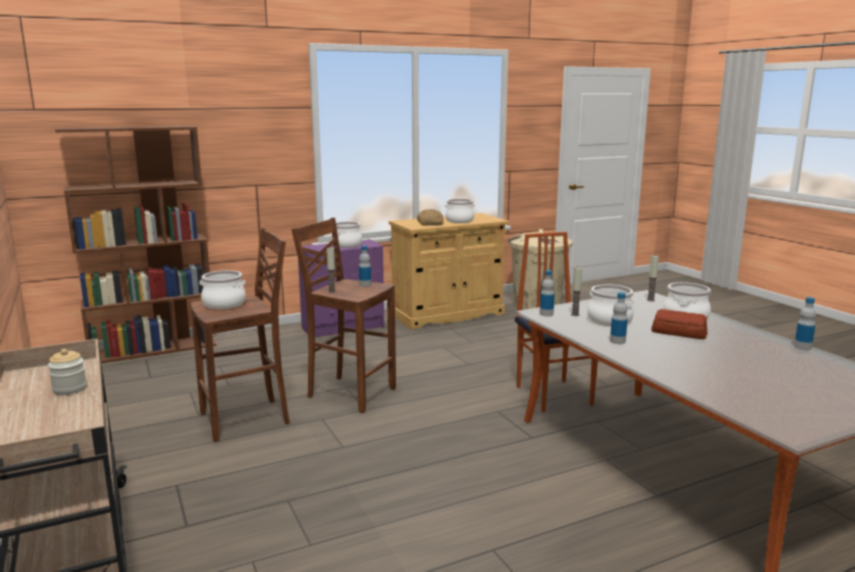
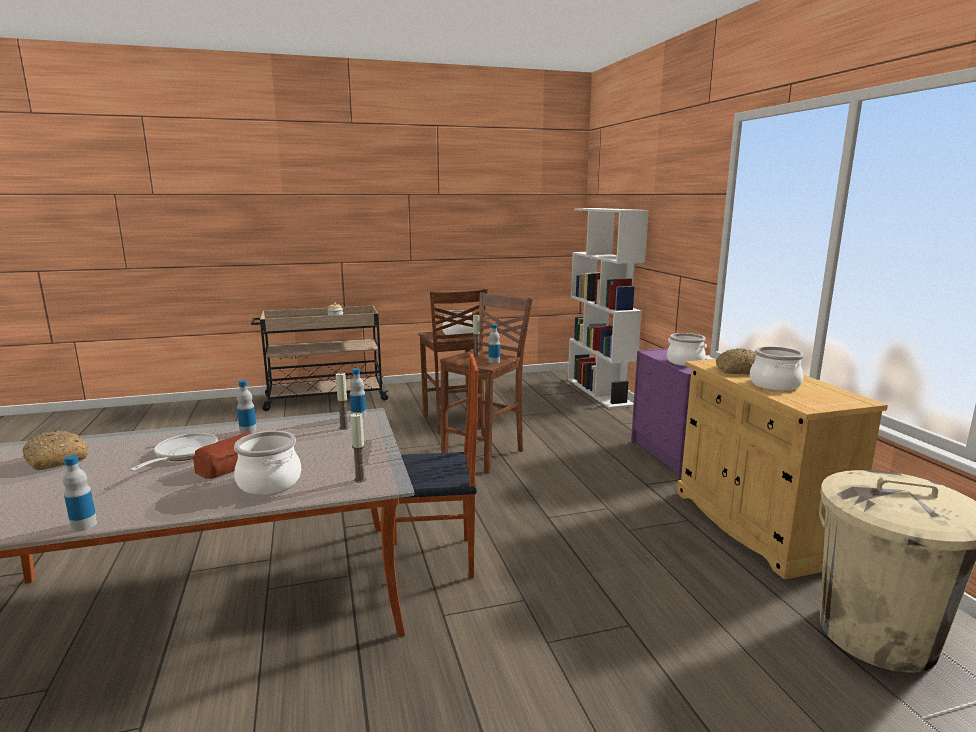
camera: 100 degrees right, 0 degrees up
(154, 349) = (600, 392): brown bookcase -> white bookcase
(609, 320) = (308, 439): cooking pot -> none
(686, 351) = (183, 454): none -> frying pan
(765, 395) = (55, 459): none -> bread

